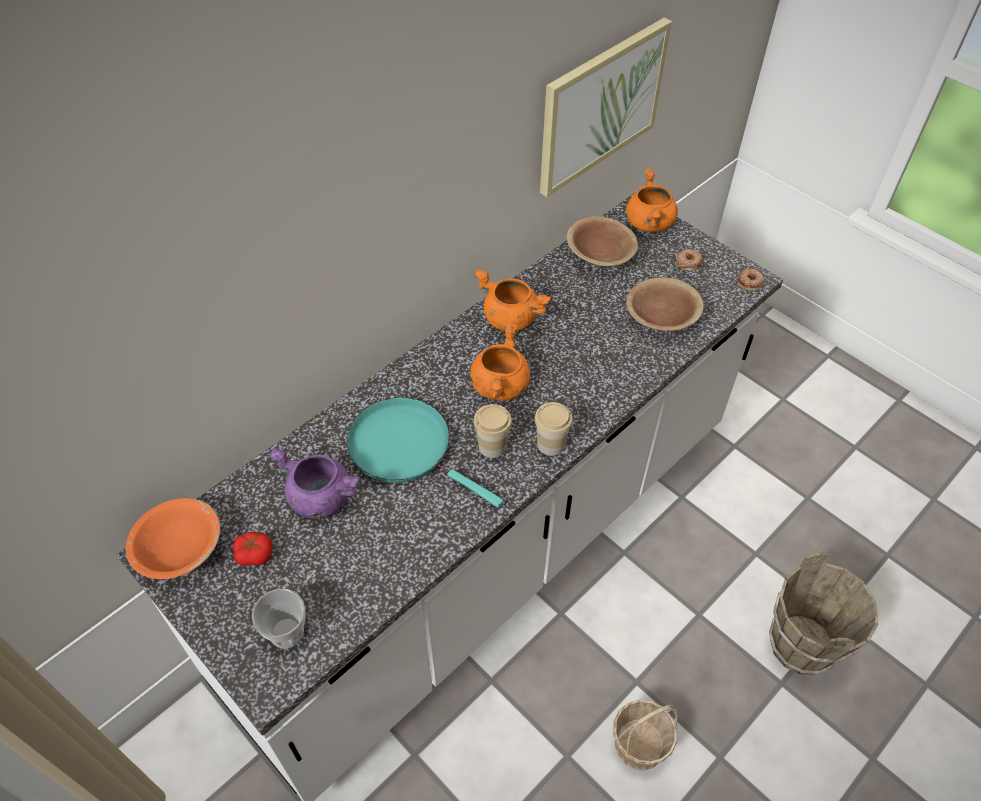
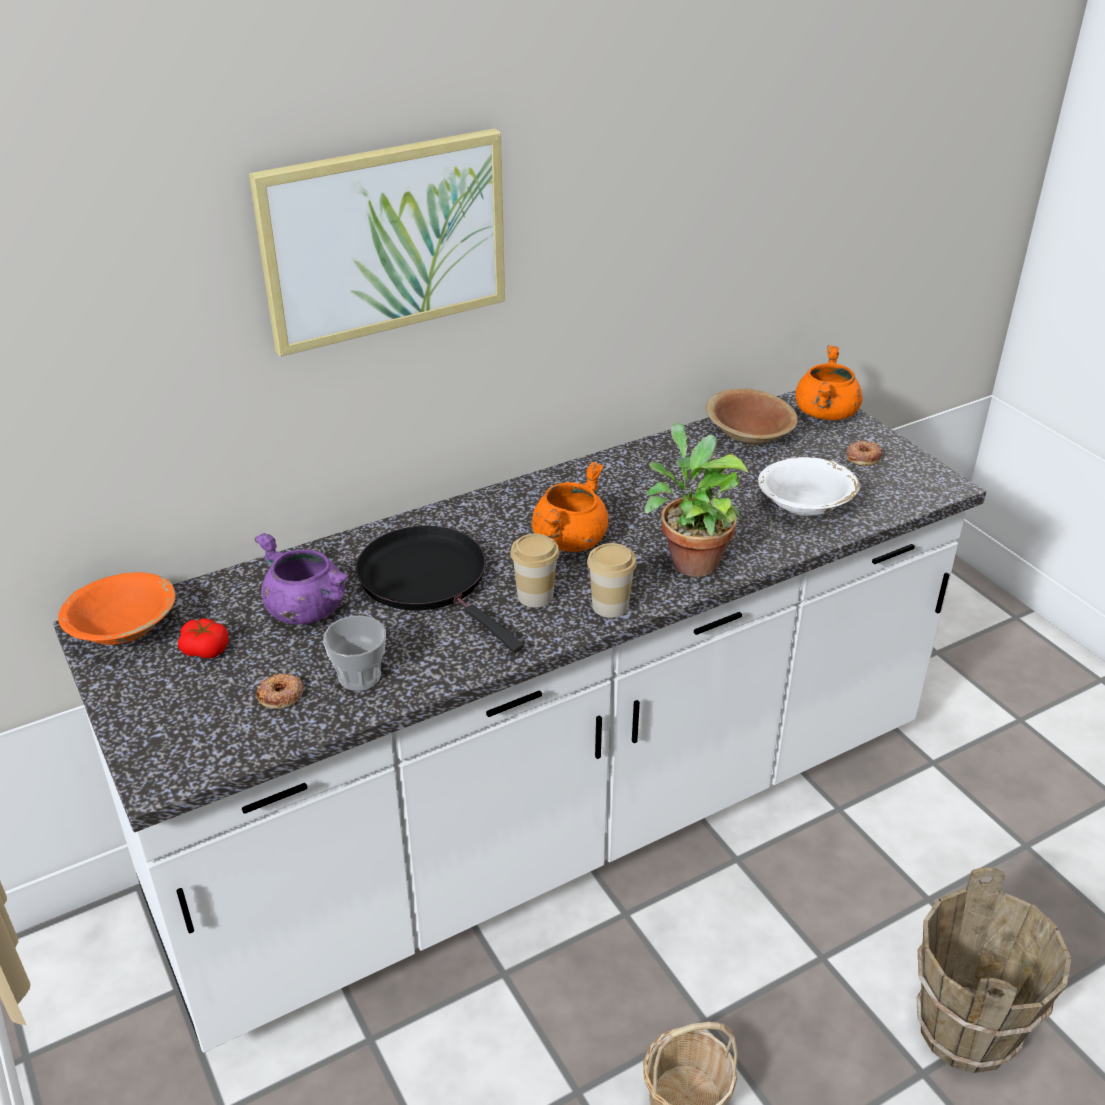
camera: 15 degrees right, 15 degrees down
(286, 631) = (207, 729): cup -> cup (359, 676)
(406, 448) = (429, 580): turquoise frying pan -> black frying pan
(510, 319) = (609, 479): orange cooking pot -> none
(594, 387) = (690, 559): none -> potted plant
(601, 105) = (766, 245): picture -> picture (384, 239)
(661, 318) = (804, 506): brown bowl -> white bowl
(750, 282) = (939, 487): donut -> donut (281, 695)

